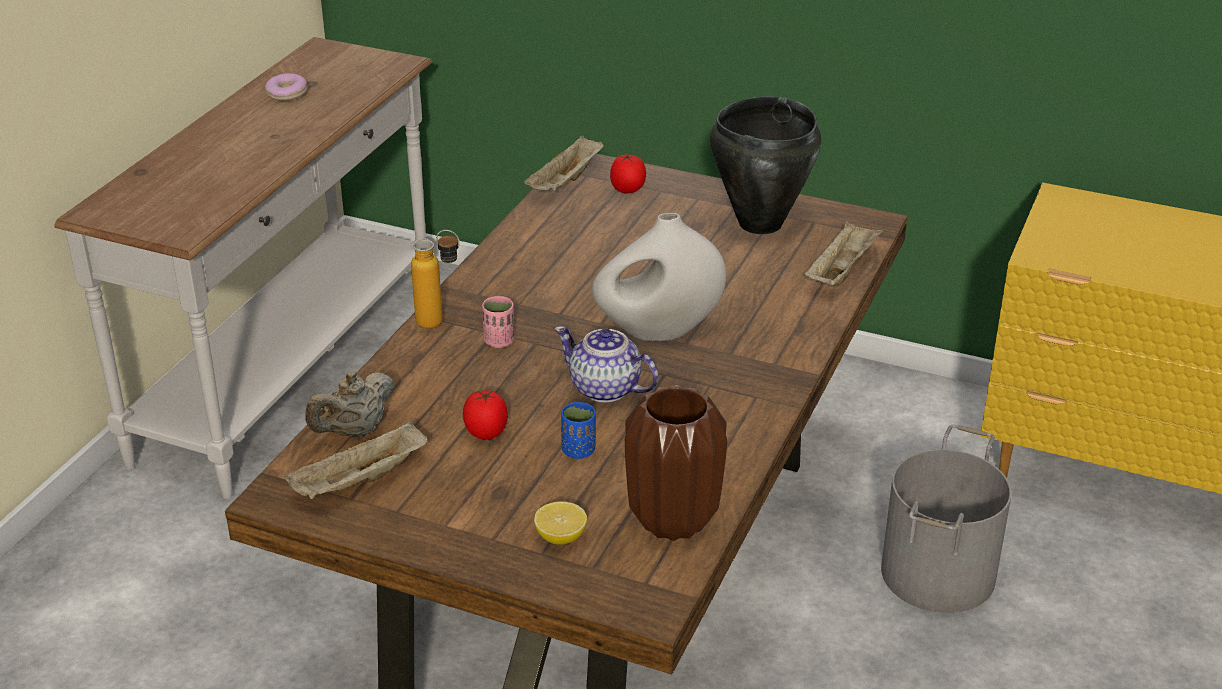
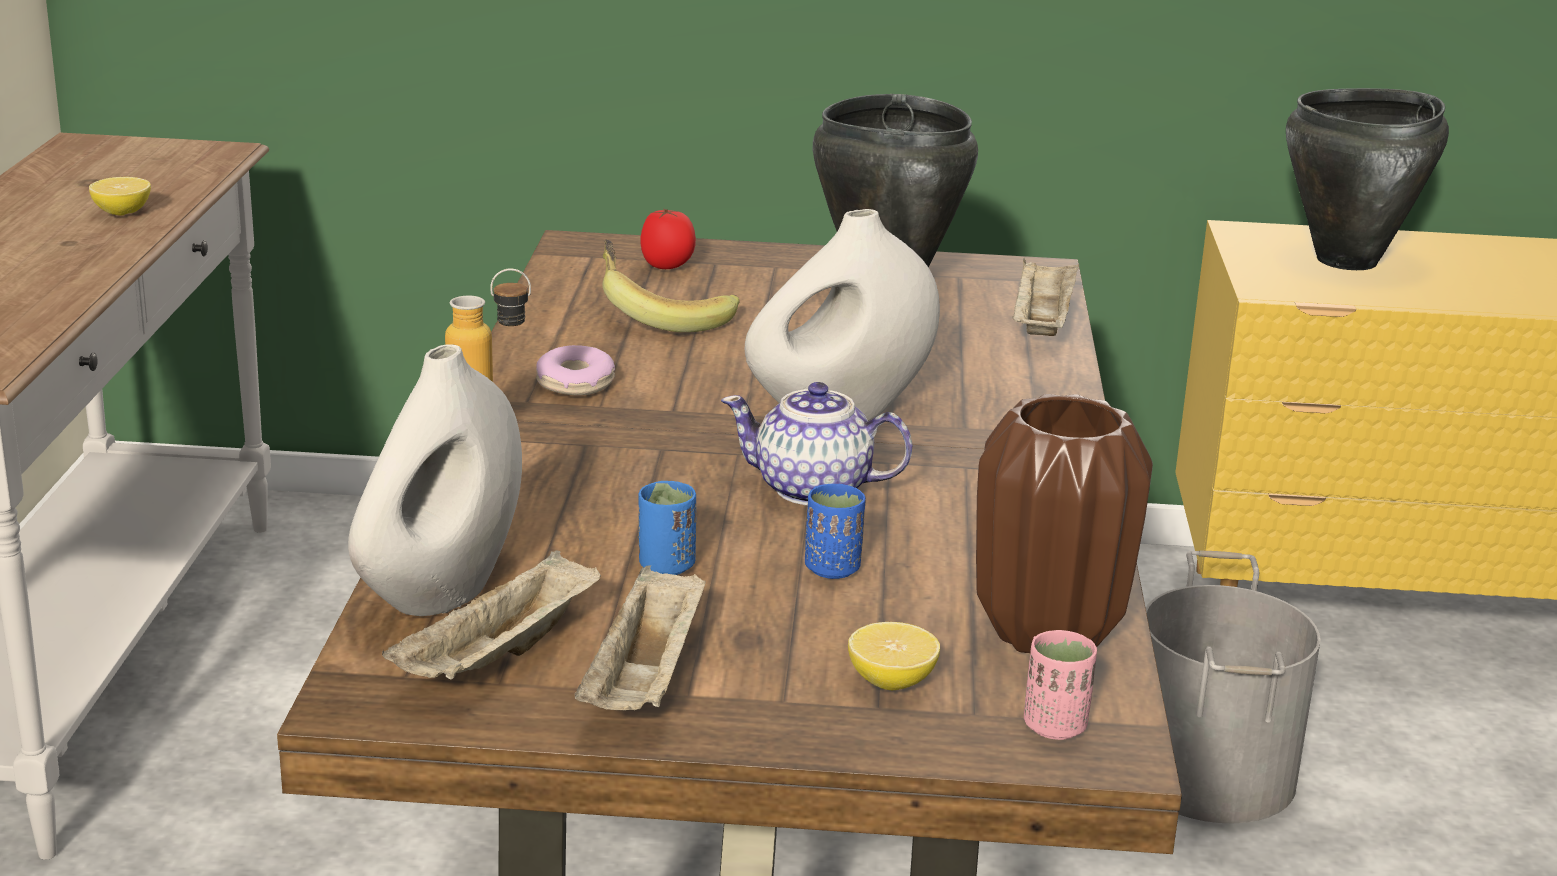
camera: 20 degrees left, 10 degrees down
(286, 94) = (57, 195): donut -> donut (575, 384)
(316, 113) = (122, 212): none -> lemon
(354, 431) = (442, 593): beige teapot -> white vase
(486, 433) = (666, 566): tomato -> blue cup
(499, 341) = (602, 453): pink cup -> pink cup (1055, 726)
(565, 182) = (567, 265): beige tray -> beige tray (645, 681)
(599, 234) = (662, 316): none -> banana
(1119, 234) = (1348, 261): none -> black cooking pot

